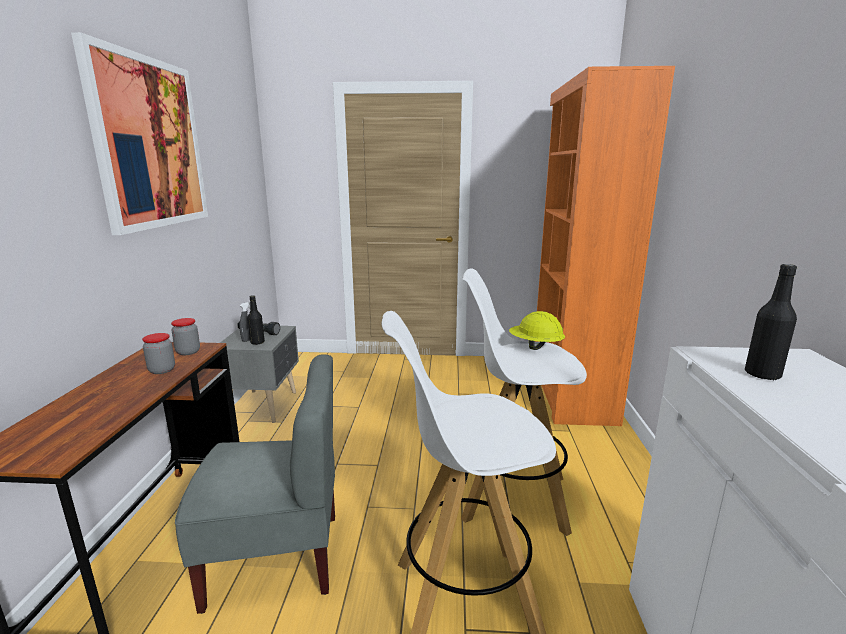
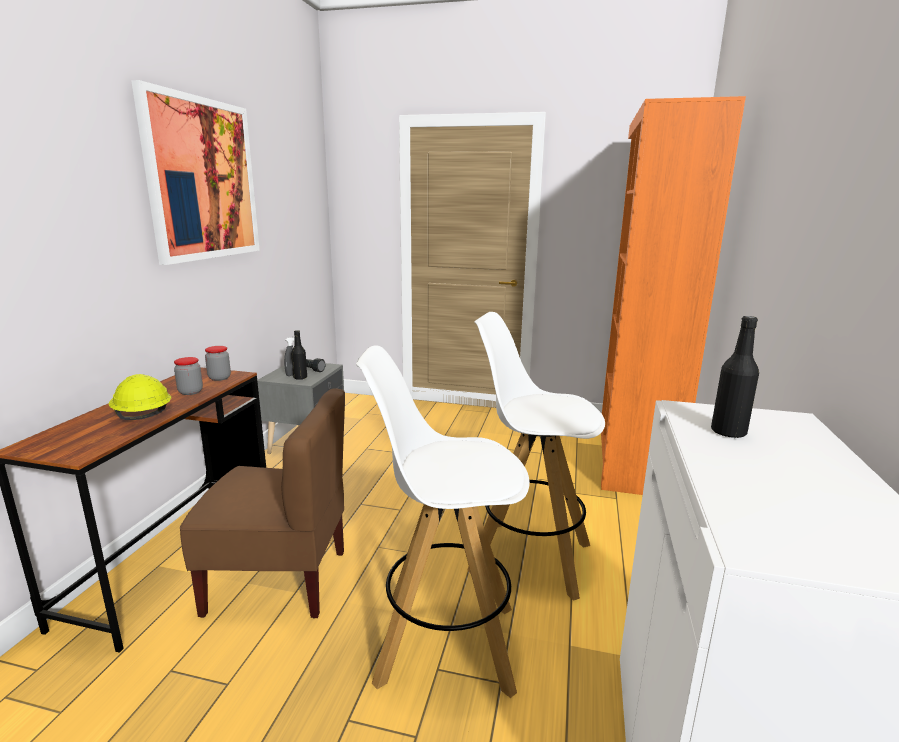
camera: 10 degrees right, 0 degrees up
(276, 557) = (279, 580): grey chair -> brown chair
(535, 347) = (558, 398): yellow hard hat -> yellow hard hat (142, 416)

